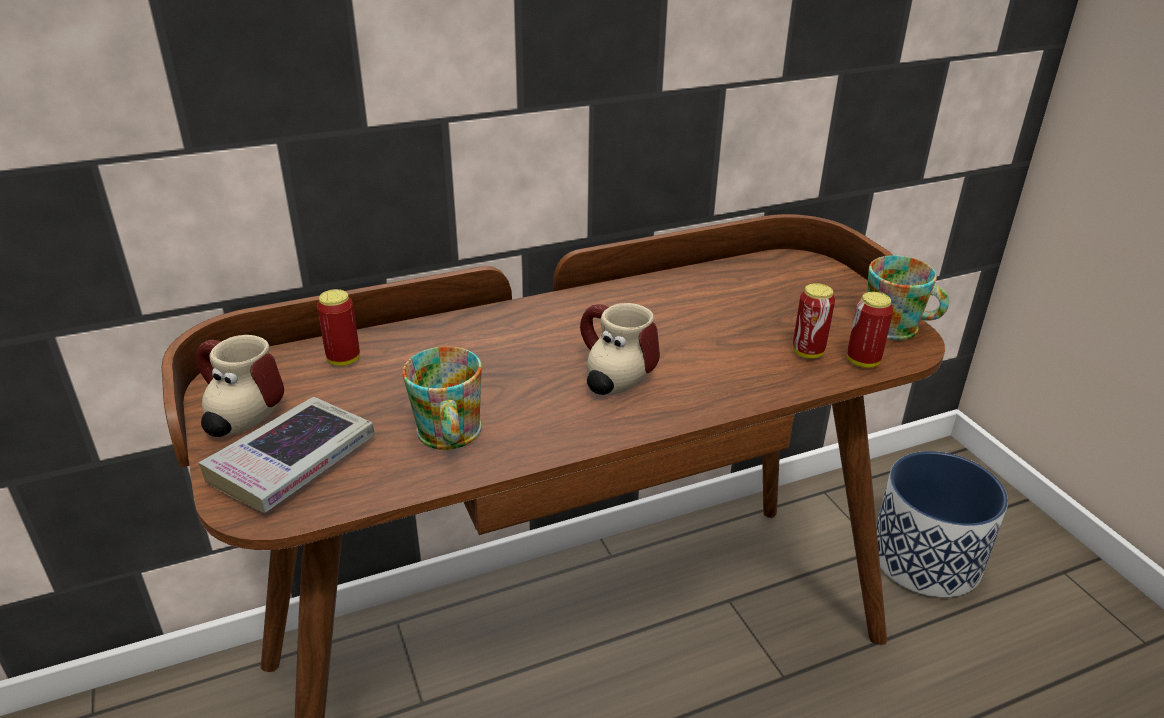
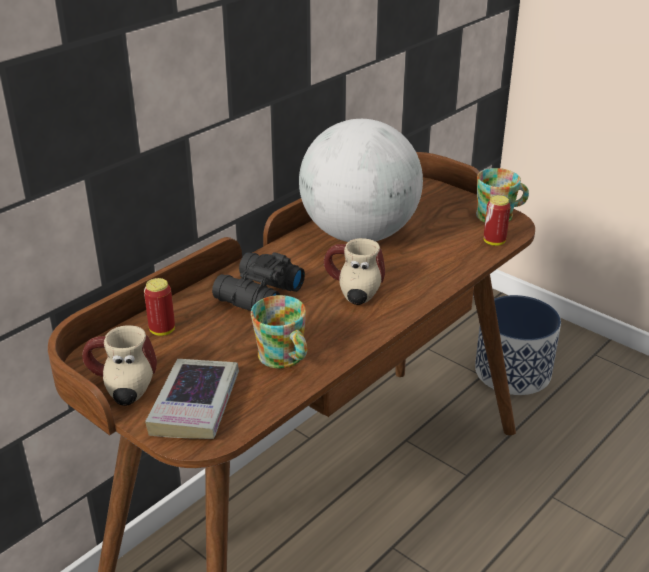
camera: 25 degrees left, 0 degrees up
(488, 347) = (257, 294): none -> black binoculars
(679, 306) = (359, 234): none -> globe
(808, 352) = (459, 244): can -> none

